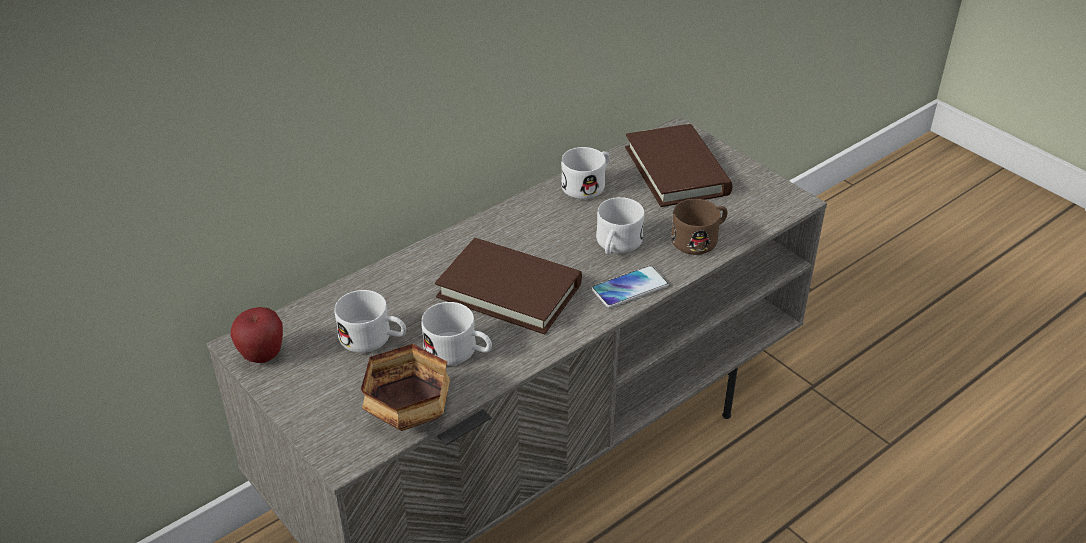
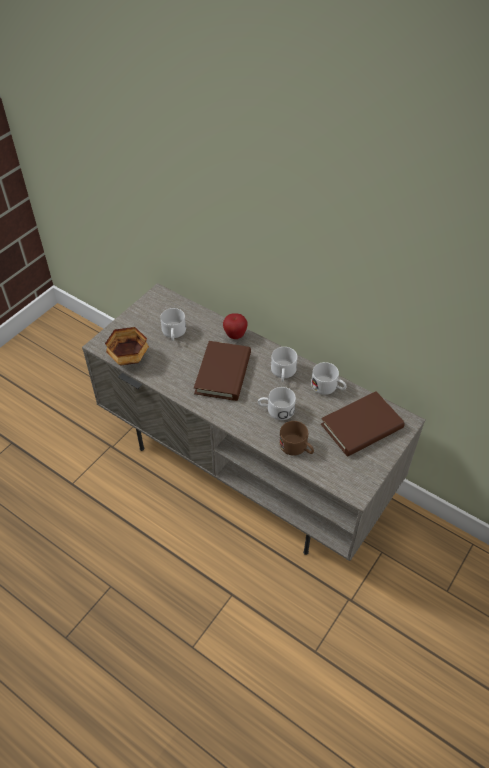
camera: 75 degrees right, 10 degrees up
(262, 356) = (153, 302): apple -> apple (235, 335)
(459, 352) = (173, 365): white mug -> white mug (283, 373)
(630, 288) = (241, 422): phone -> none

